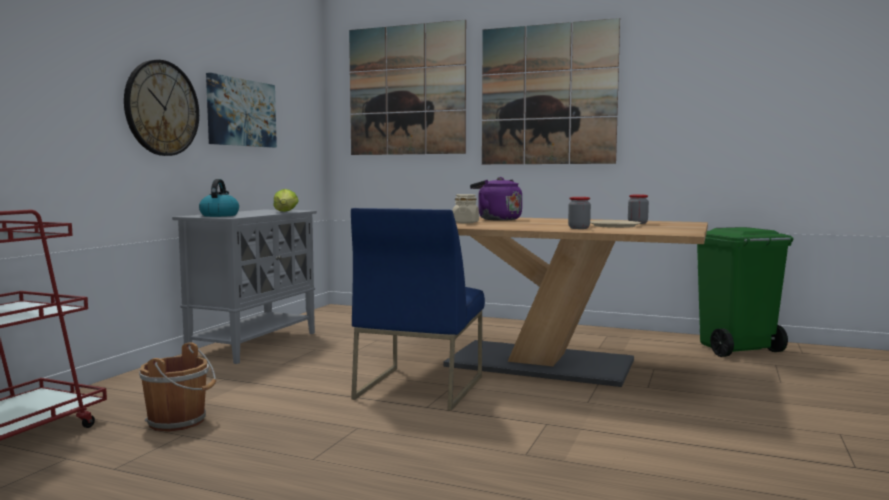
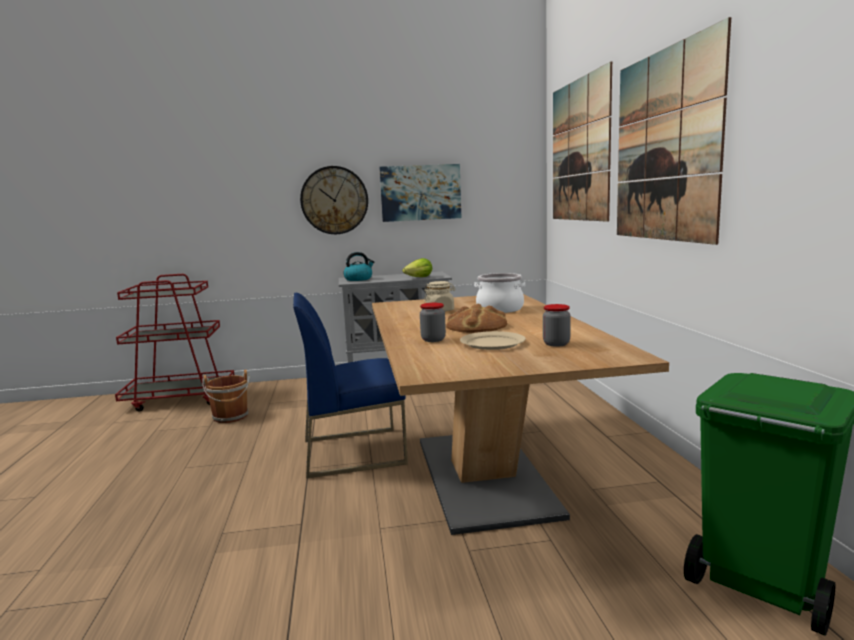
camera: 60 degrees right, 5 degrees up
(496, 219) = (500, 309): purple kettle -> cooking pot
(550, 224) = (476, 326): none -> bread

